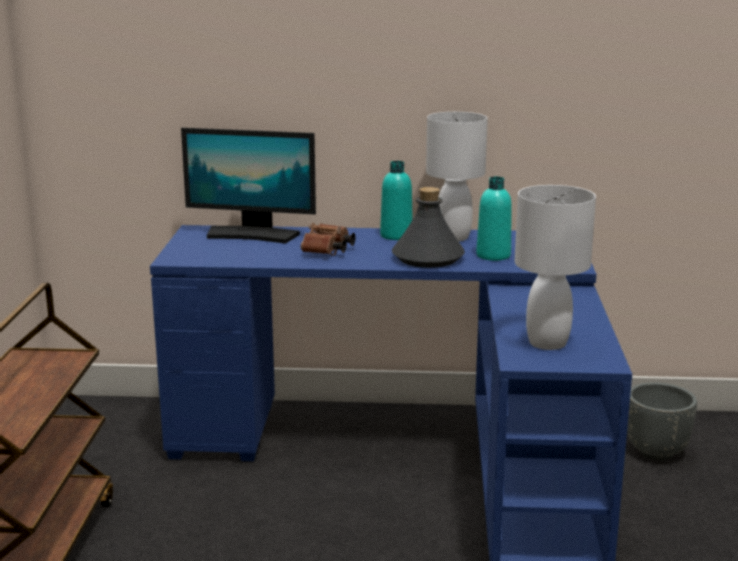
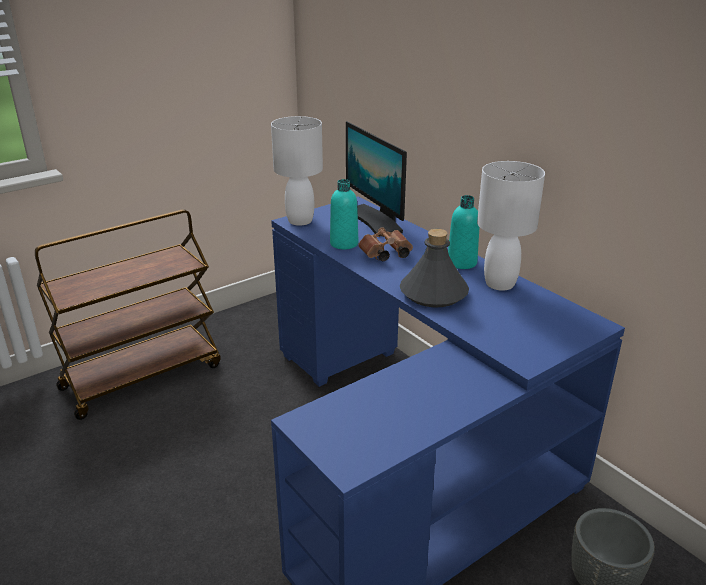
camera: 50 degrees right, 10 degrees up
(493, 256) = (487, 316): turquoise bottle -> turquoise bottle (344, 243)
(548, 343) = (357, 419): white table lamp -> white table lamp (300, 221)

